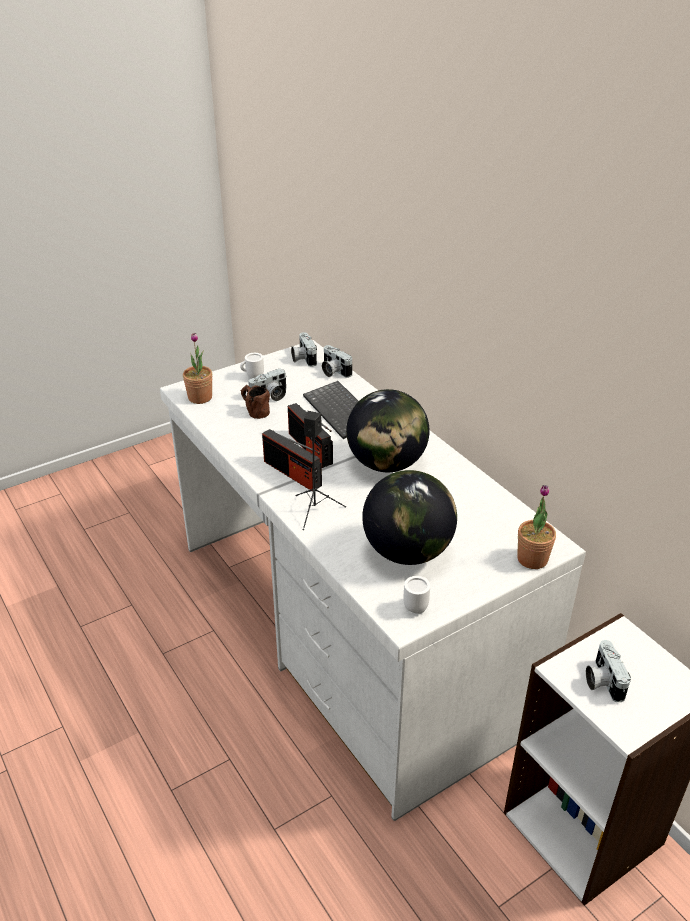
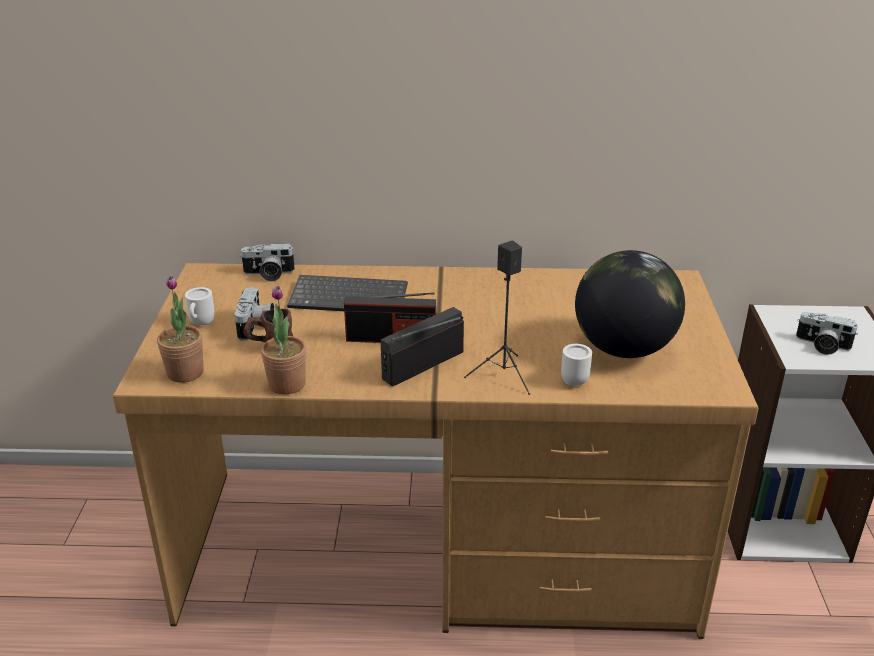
camera: 55 degrees left, 5 degrees down
(292, 473) = (423, 365): radio -> radio turned 150 degrees clockwise
(303, 358) = (214, 281): camera -> none
(345, 630) = (438, 552): white desk -> brown desk
(386, 464) = (473, 308): globe -> none
(417, 605) = (706, 374): white mug -> white mug (572, 379)
(532, 559) = (689, 295): potted plant -> potted plant (287, 384)

